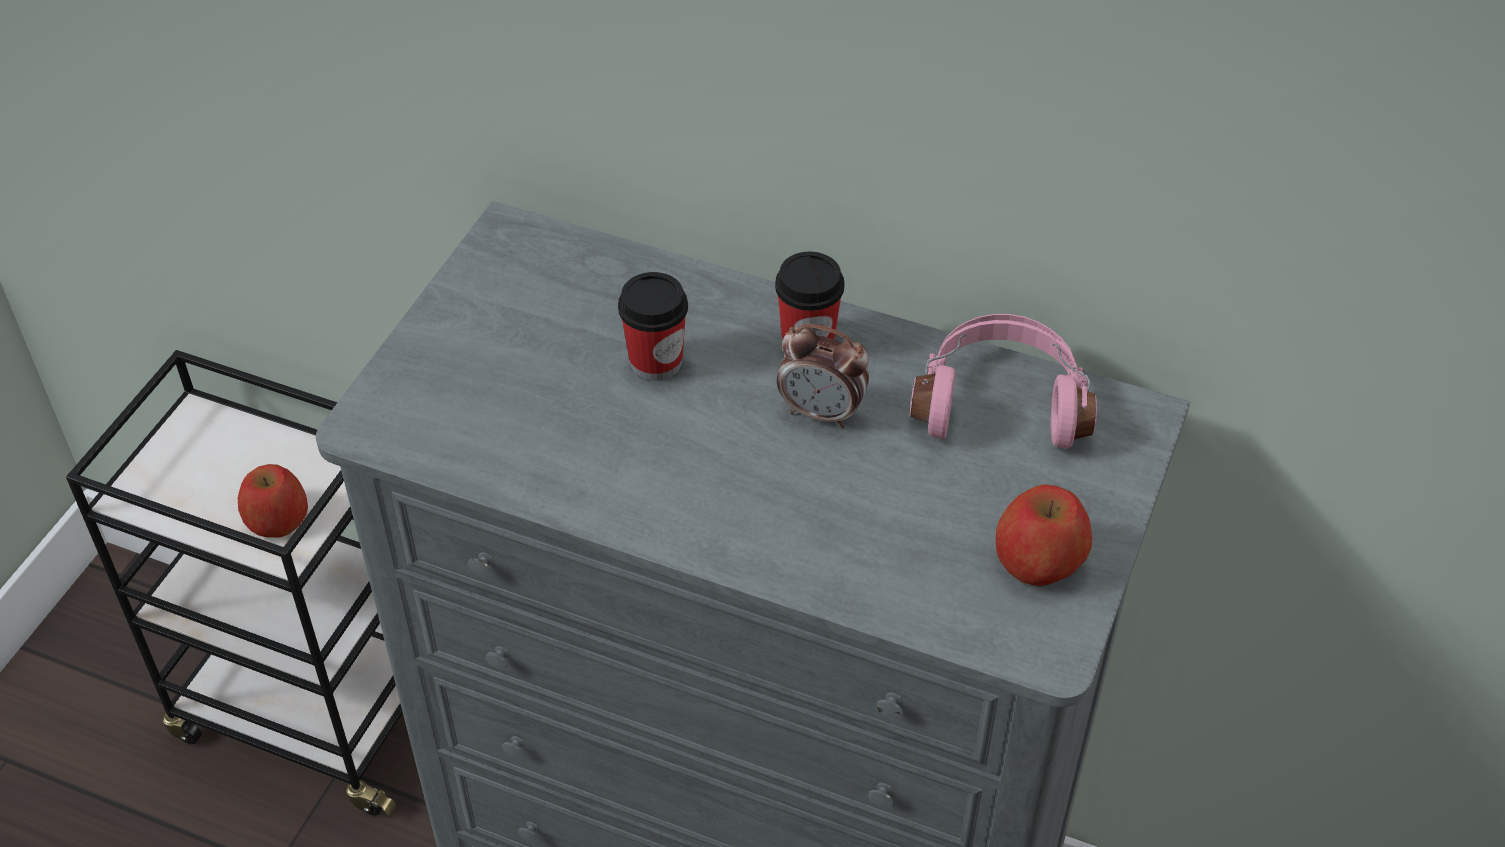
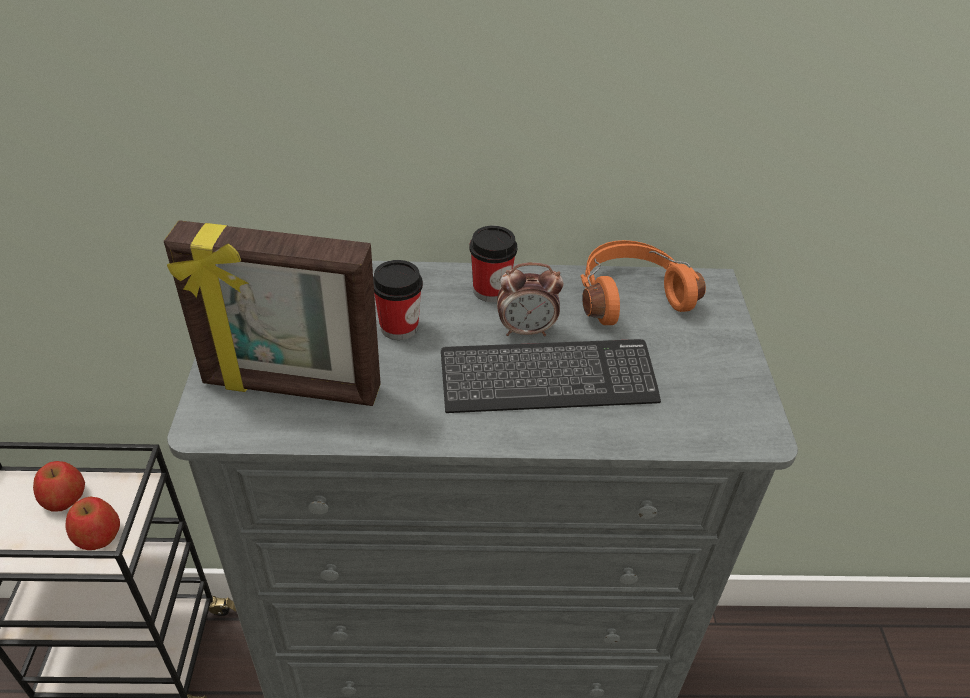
camera: 25 degrees left, 5 degrees down
(483, 407) = (291, 388): none -> picture frame
(808, 491) = (548, 380): none -> keyboard
(1001, 400) = (629, 295): pink headphones -> orange headphones
(1039, 560) = (715, 381): apple -> apple (64, 498)

